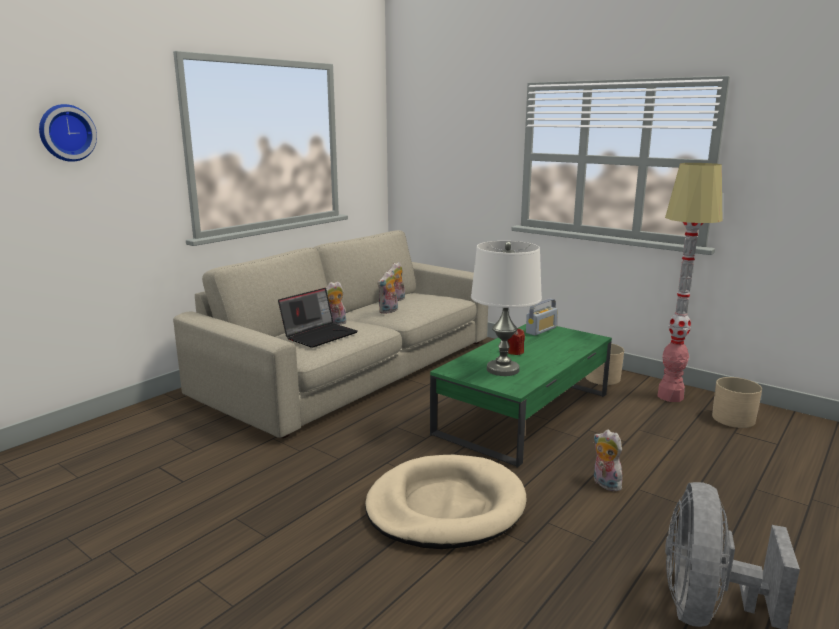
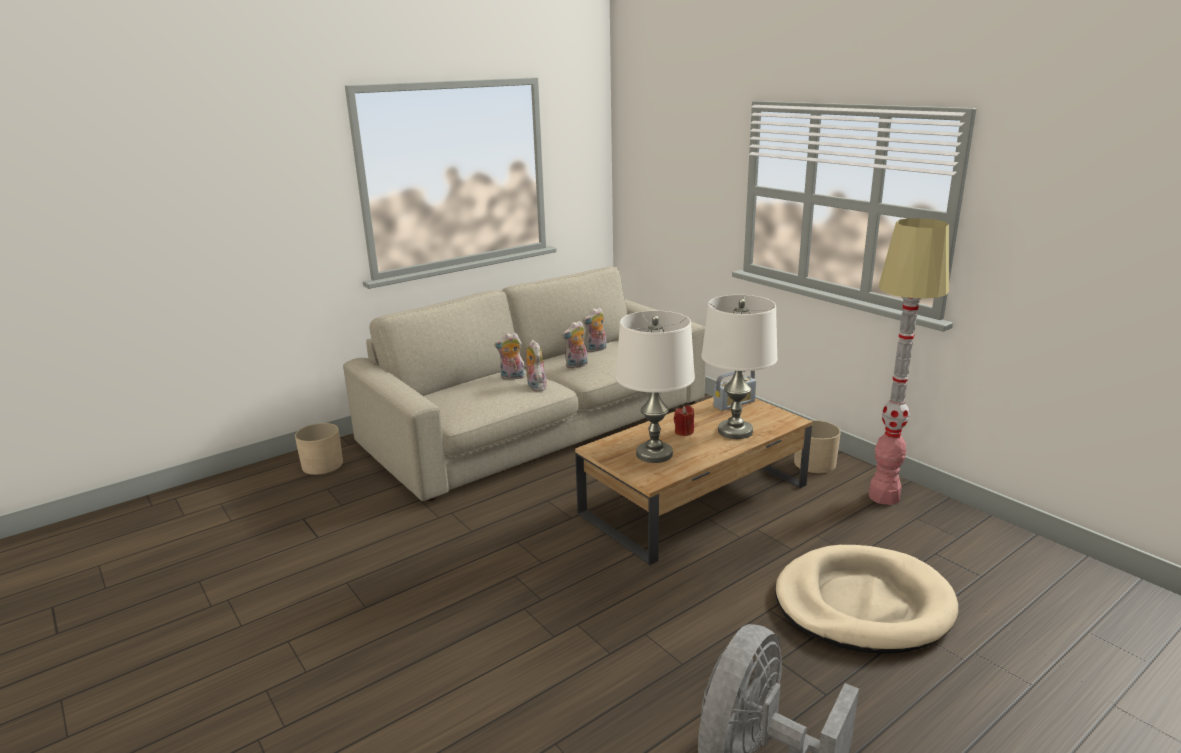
camera: 15 degrees right, 5 degrees up
(66, 133) = (232, 181): wall clock -> none
(320, 335) = (484, 392): laptop -> none
(445, 507) = (549, 600): beige dog bed -> beige dog bed (862, 604)
(524, 412) = (696, 499): green coffee table -> brown coffee table
(556, 348) = (735, 431): none -> white table lamp
(604, 484) = (734, 598): plush toy -> plush toy (535, 386)
(733, 419) = (945, 535): beige planter -> beige planter (322, 465)

